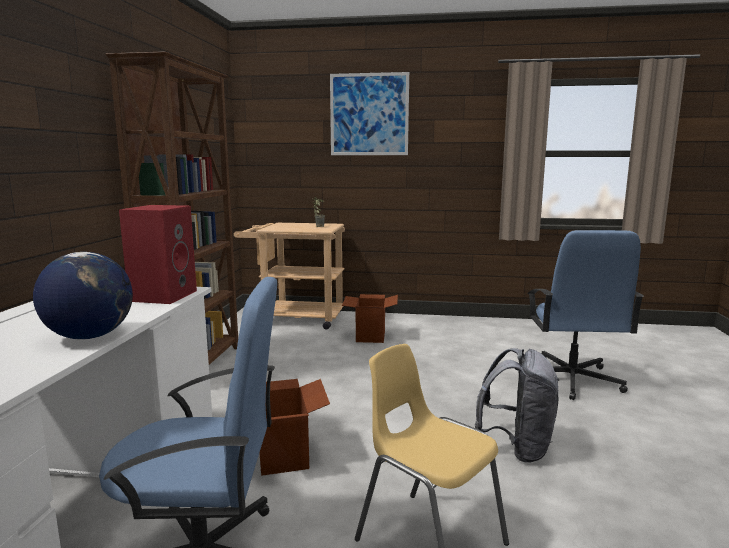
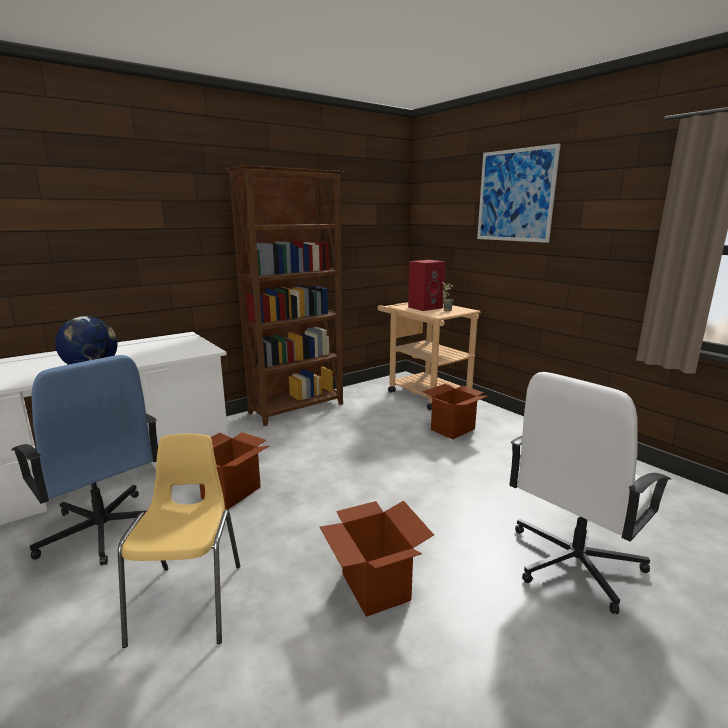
camera: 45 degrees right, 5 degrees up
(163, 295) = (189, 351): red speaker -> red speaker (425, 307)
(517, 447) = (375, 586): grey backpack -> cardboard box
(571, 380) = (573, 563): blue office chair -> white office chair

